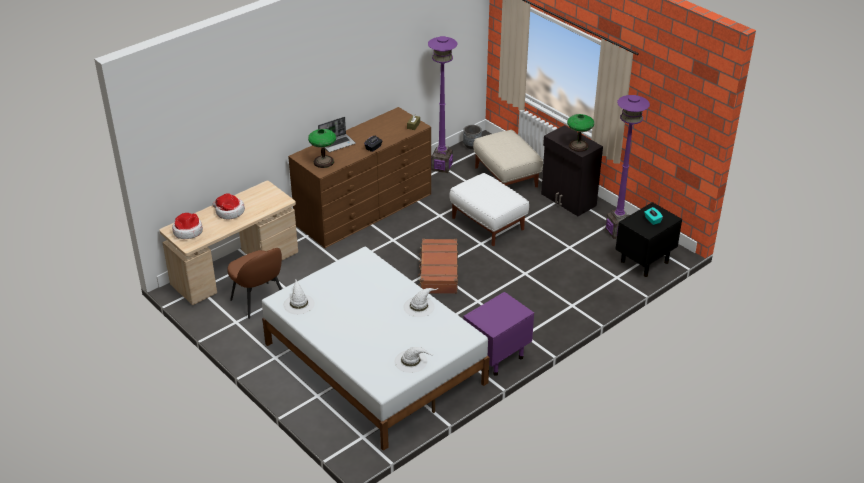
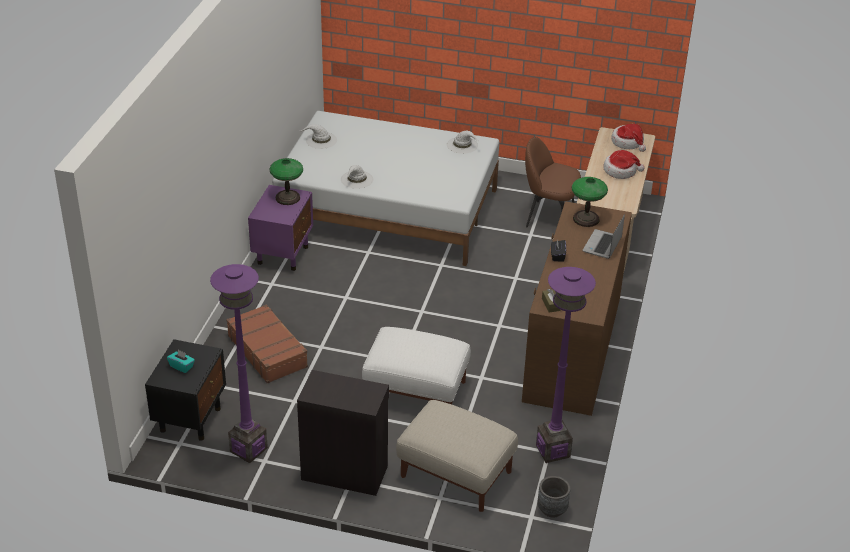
camera: 145 degrees right, 0 degrees up
(438, 272) = (413, 310): brown suitcase -> brown suitcase (268, 351)
(578, 146) = (329, 385): table lamp -> table lamp (287, 198)

